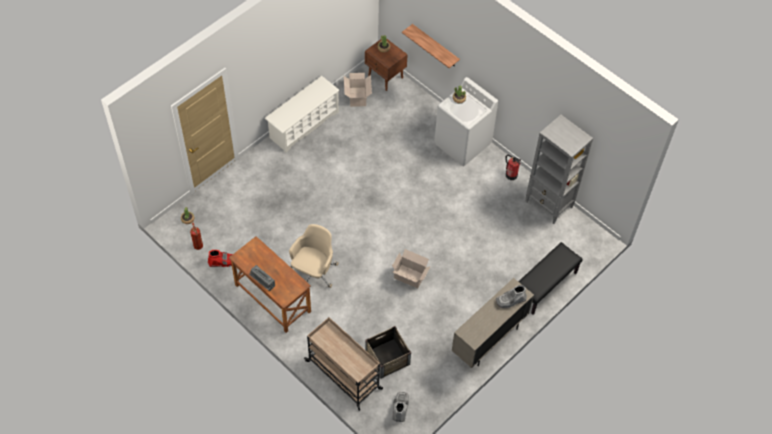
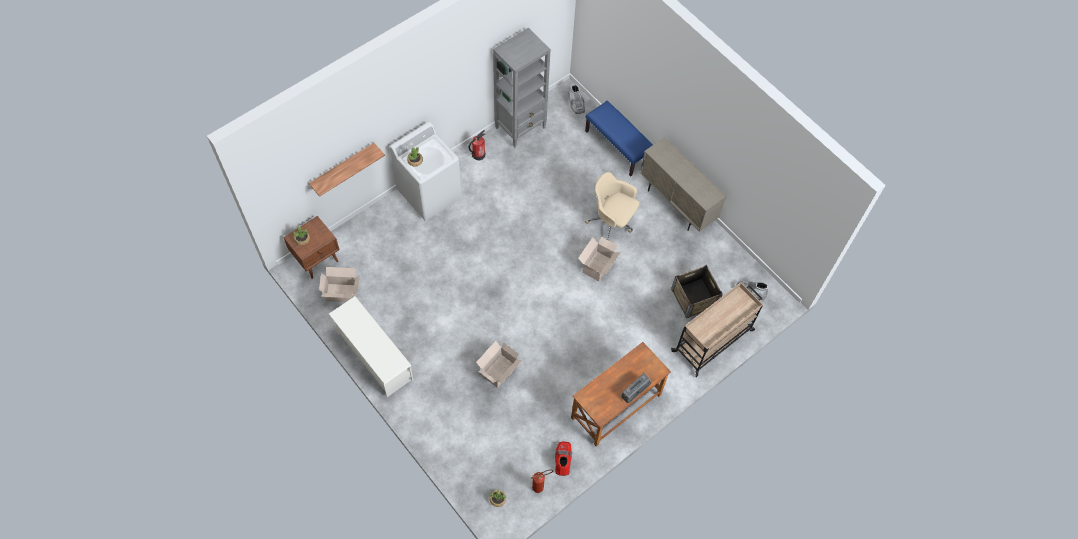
camera: 85 degrees left, 5 degrees up
(298, 209) = (498, 371): none -> cardboard box
(313, 272) = (585, 361): beige office chair -> beige office chair (612, 222)
(510, 300) = (671, 157): grey boot -> grey boot (576, 104)
(545, 286) = (618, 147): black bench -> blue bench

